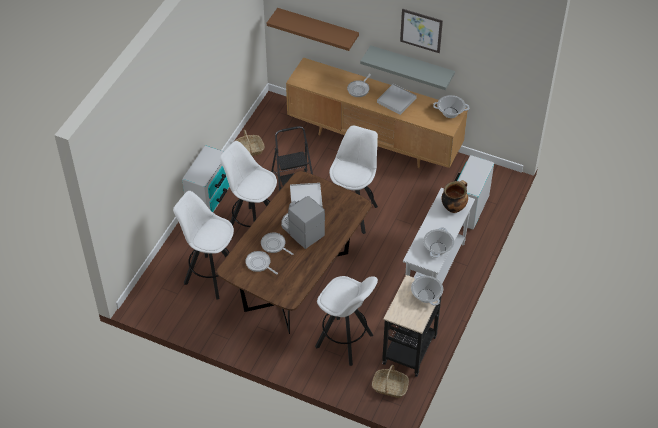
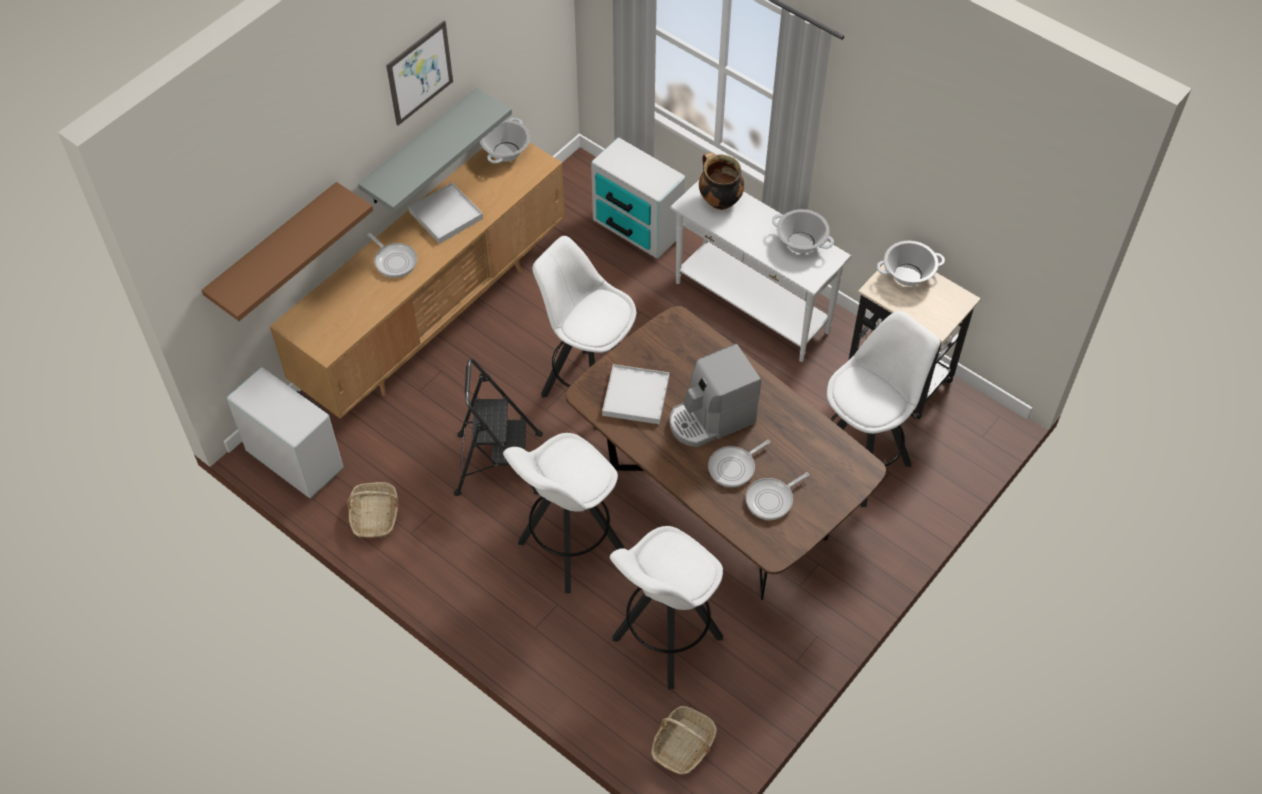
camera: 75 degrees left, 5 degrees up
(210, 201) = (480, 607): white nightstand -> white nightstand (297, 461)
(389, 387) = (962, 422): basket -> basket (683, 746)

